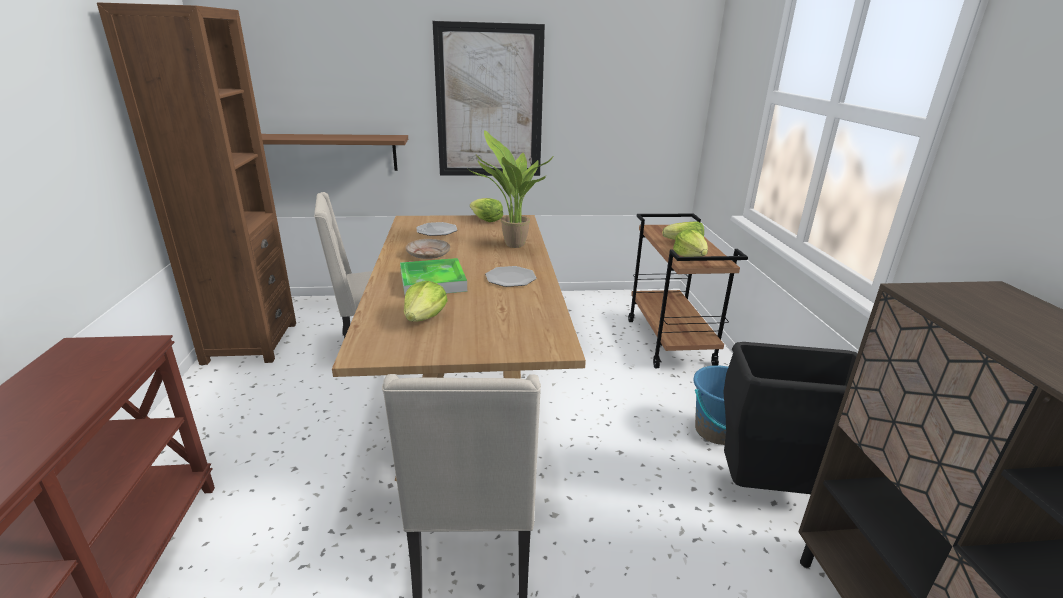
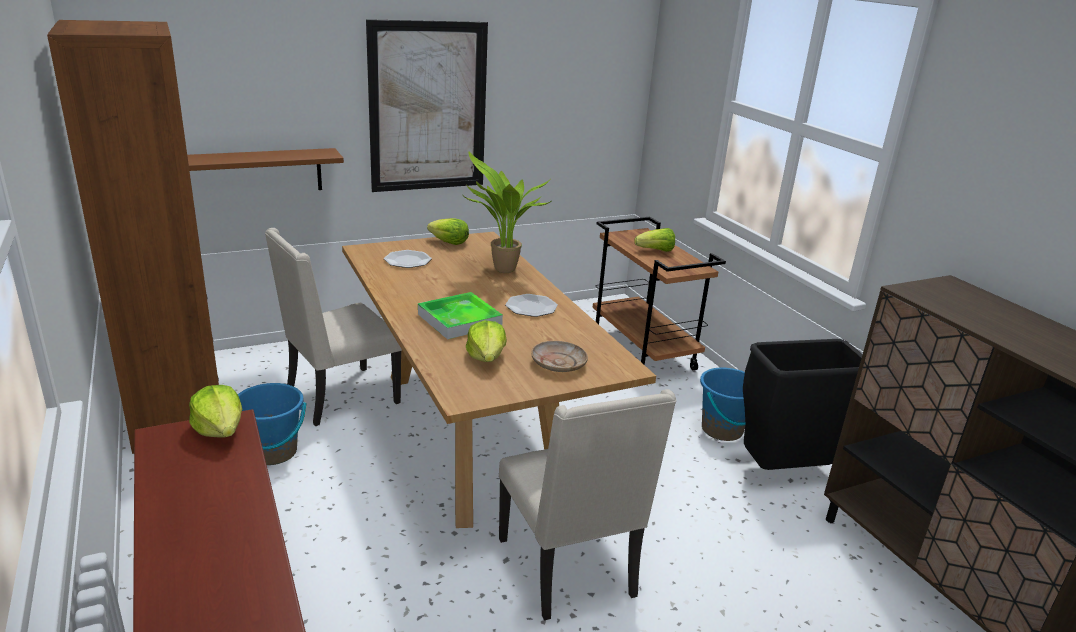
camera: 20 degrees left, 0 degrees up
(296, 381) = (273, 452): none -> blue bucket
(428, 254) = (426, 290): beige plate -> beige plate (558, 363)
(690, 256) = (669, 264): lettuce -> lettuce (220, 429)

